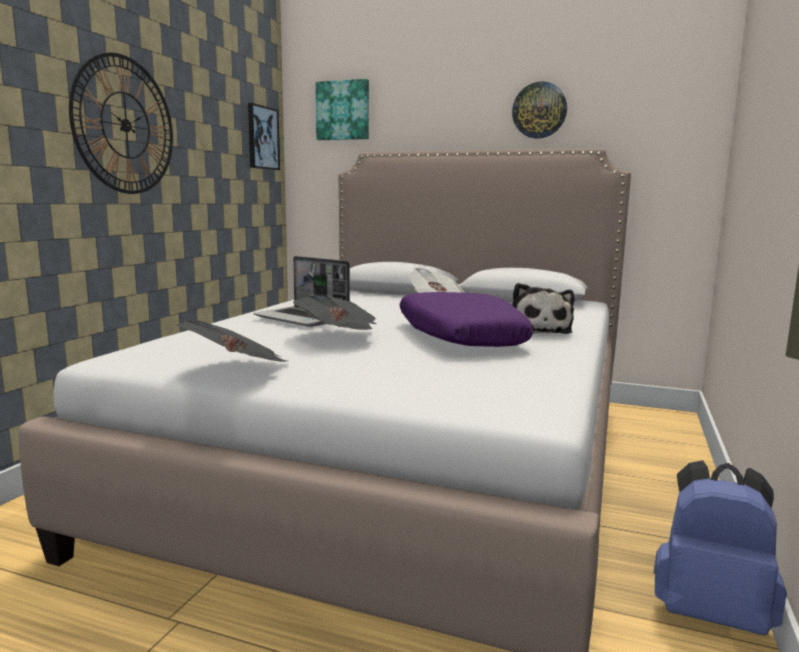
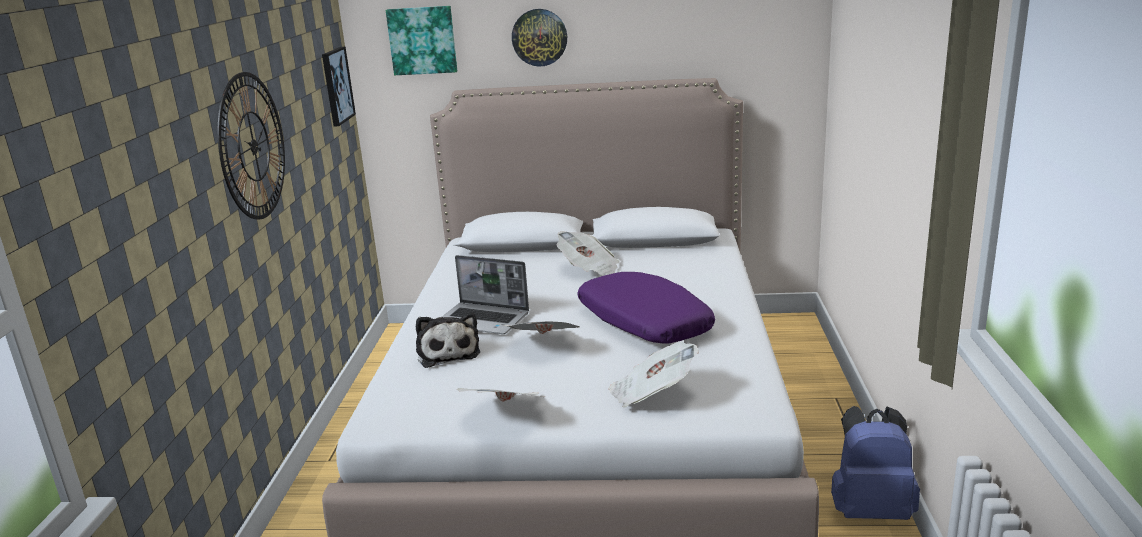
camera: 15 degrees left, 10 degrees up
(413, 380) = (652, 394): none -> newspaper
(537, 330) = (701, 297): plush toy -> plush toy (448, 352)
(539, 110) = (645, 37): wall clock -> wall clock (539, 37)

